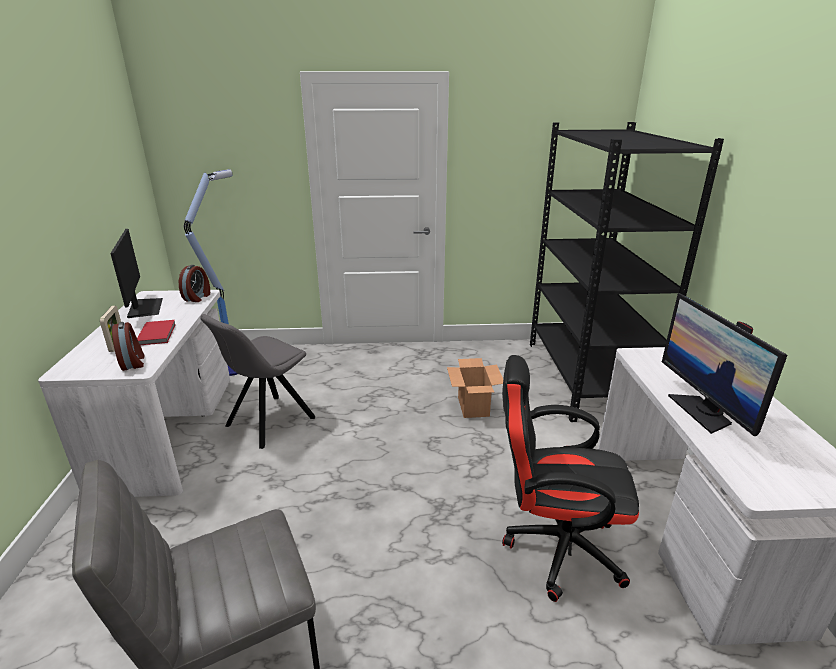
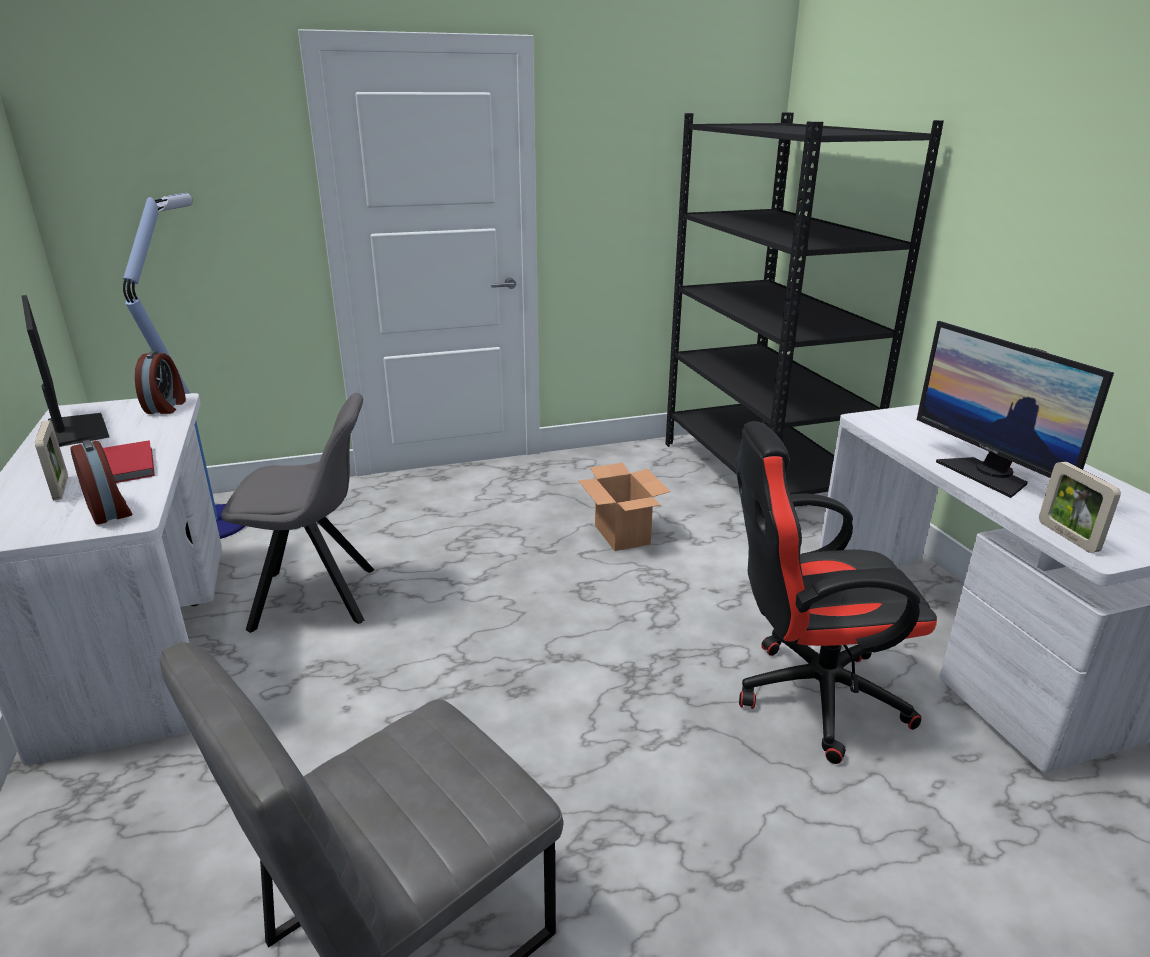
camera: 15 degrees left, 0 degrees up
(269, 422) = (315, 598): grey chair -> grey chair turned 120 degrees counterclockwise
(738, 473) = (1067, 537): none -> picture frame

